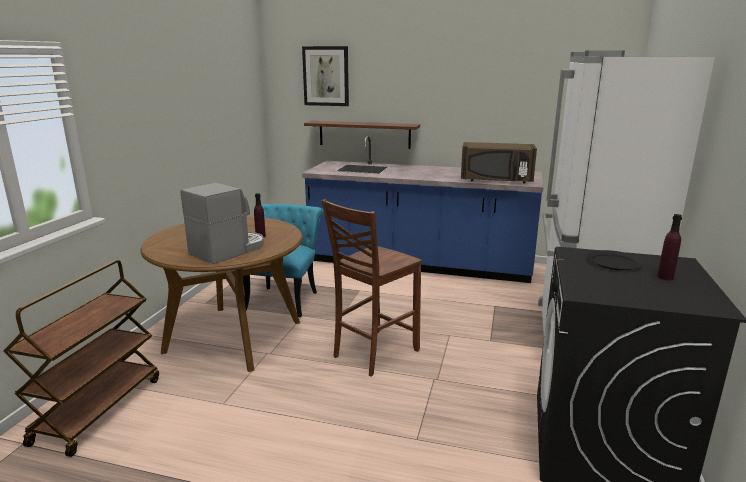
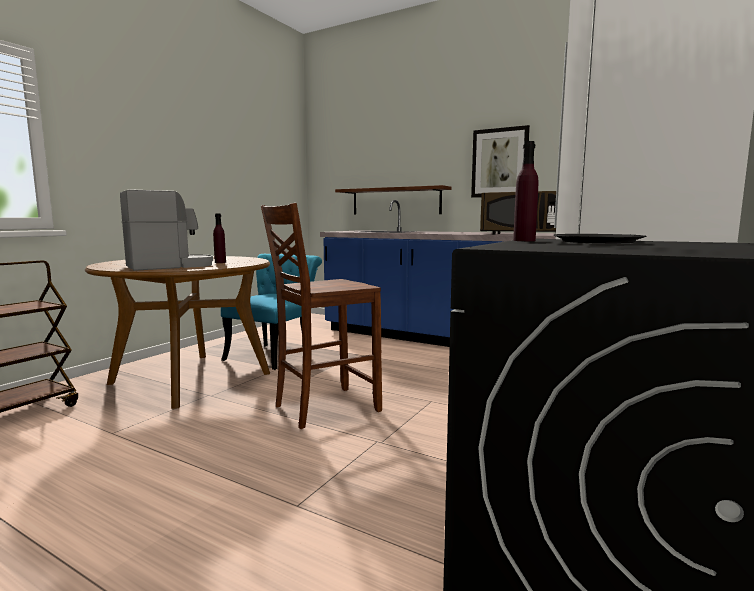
camera: 15 degrees right, 10 degrees down
(326, 76) = (361, 144): picture -> picture (499, 163)
(665, 277) = (677, 245): purple bottle -> purple bottle (524, 240)

